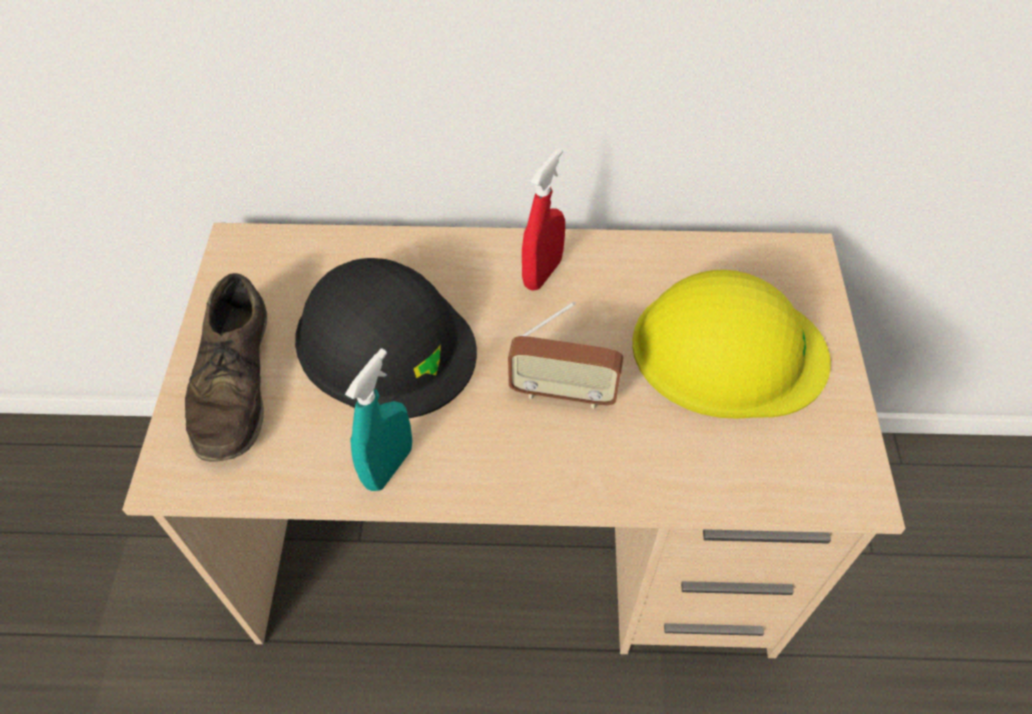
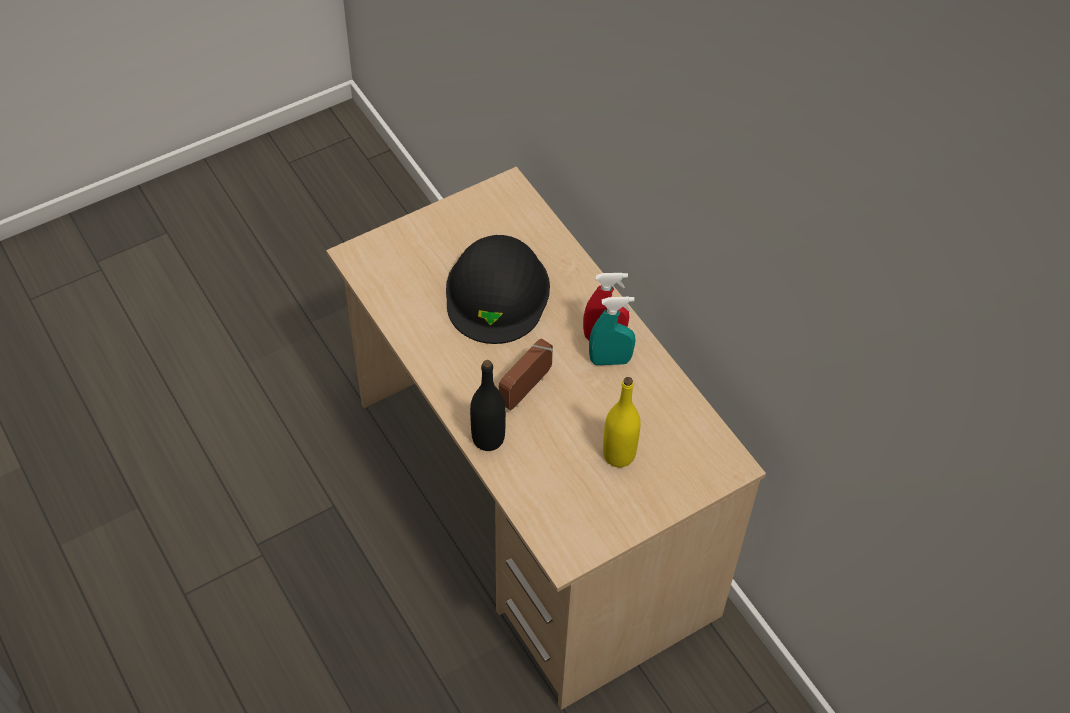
camera: 55 degrees right, 0 degrees up
(235, 382) = (423, 245): brown shoe -> none
(388, 466) = (424, 338): turquoise spray bottle -> turquoise spray bottle (610, 360)
(563, 393) = (526, 390): radio -> radio turned 60 degrees clockwise
(612, 479) = (488, 438): none -> black bottle
(727, 350) = (619, 454): yellow hard hat -> yellow bottle

